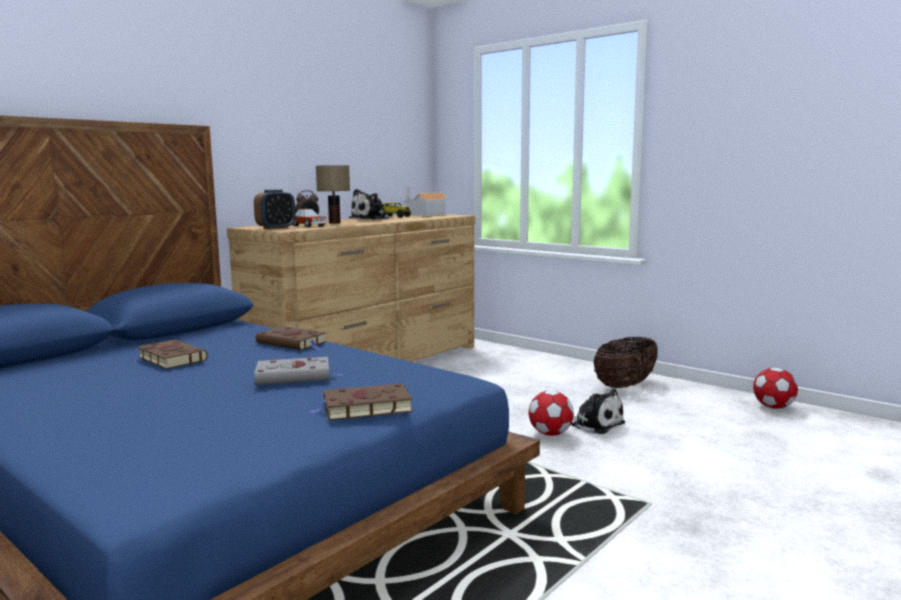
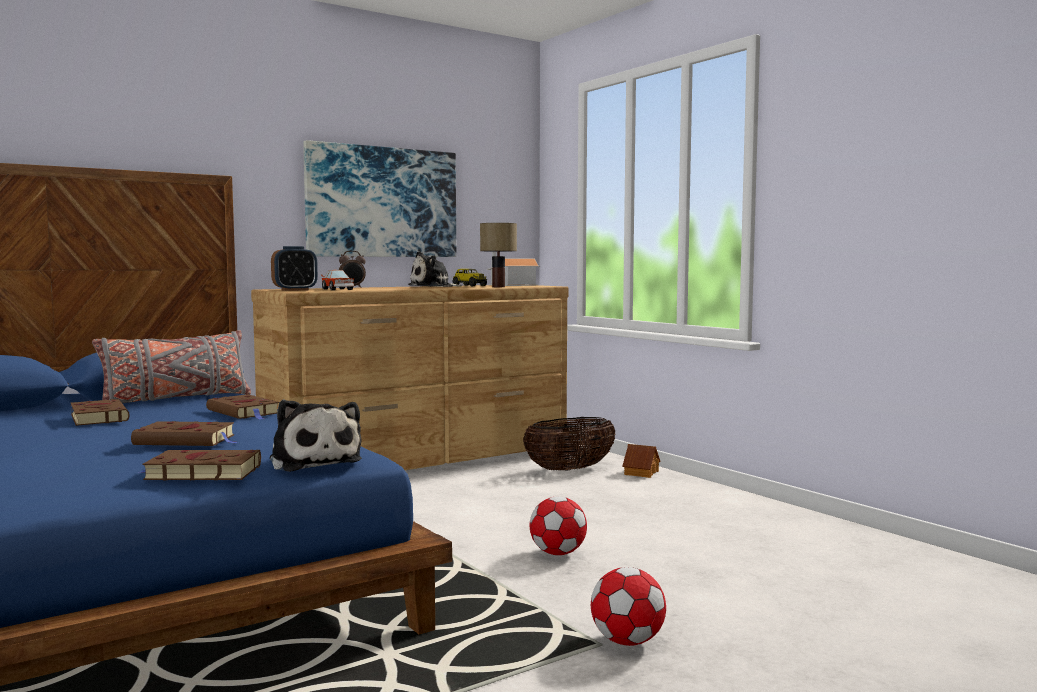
camera: 15 degrees right, 5 degrees down
(207, 334) = (176, 400): none -> grey pillow
(295, 376) = (187, 440): grey book -> brown book
(322, 146) = (382, 202): none -> picture
(335, 223) = (378, 288): table lamp -> table lamp (499, 287)
(546, 360) = (641, 472): none -> toy house
(595, 424) = (627, 548): plush toy -> plush toy (314, 461)
(625, 385) = (715, 508): basket -> basket (570, 470)
(773, 407) = (901, 552): football -> football (627, 641)

